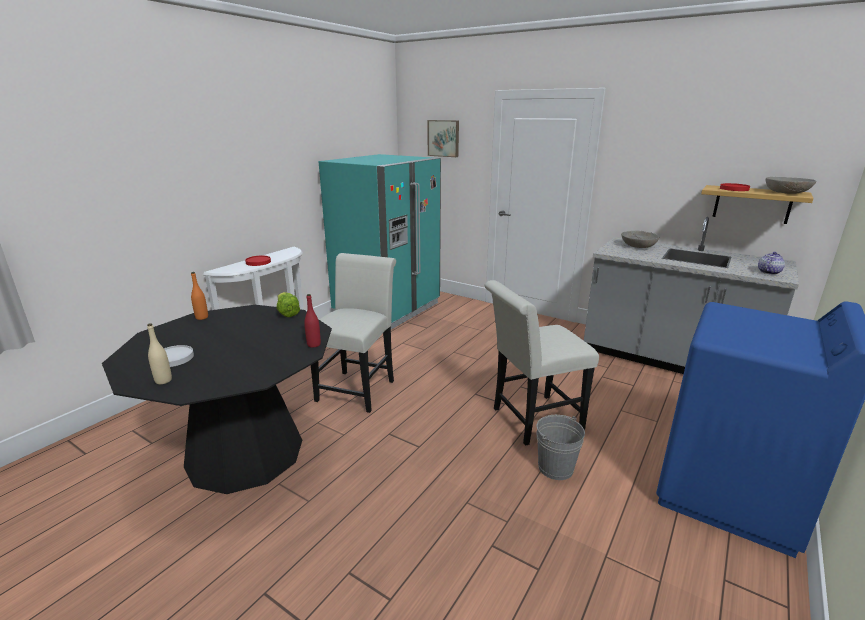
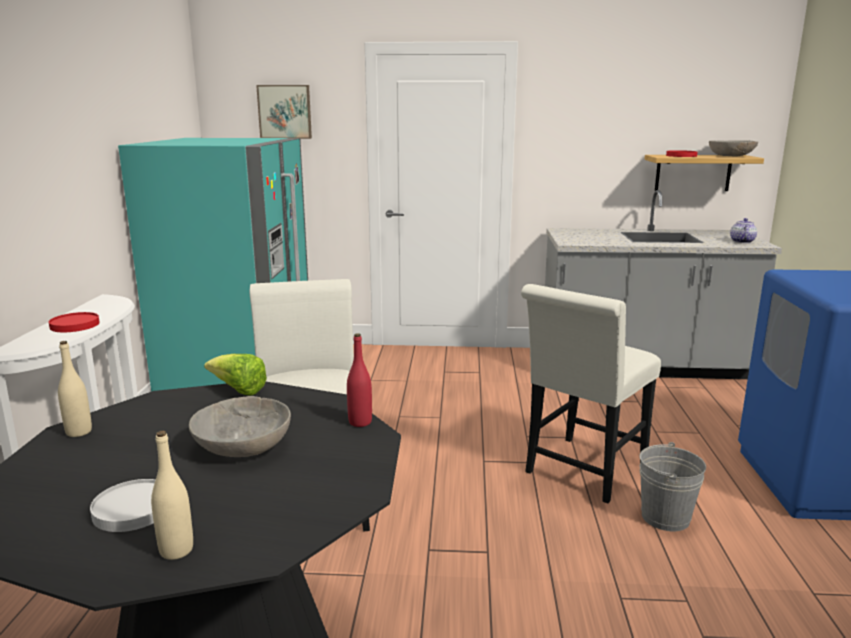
camera: 30 degrees left, 5 degrees down
(202, 317) = (79, 432): orange bottle -> beige bottle
(638, 246) = (588, 233): grey bowl -> grey bowl (242, 446)

